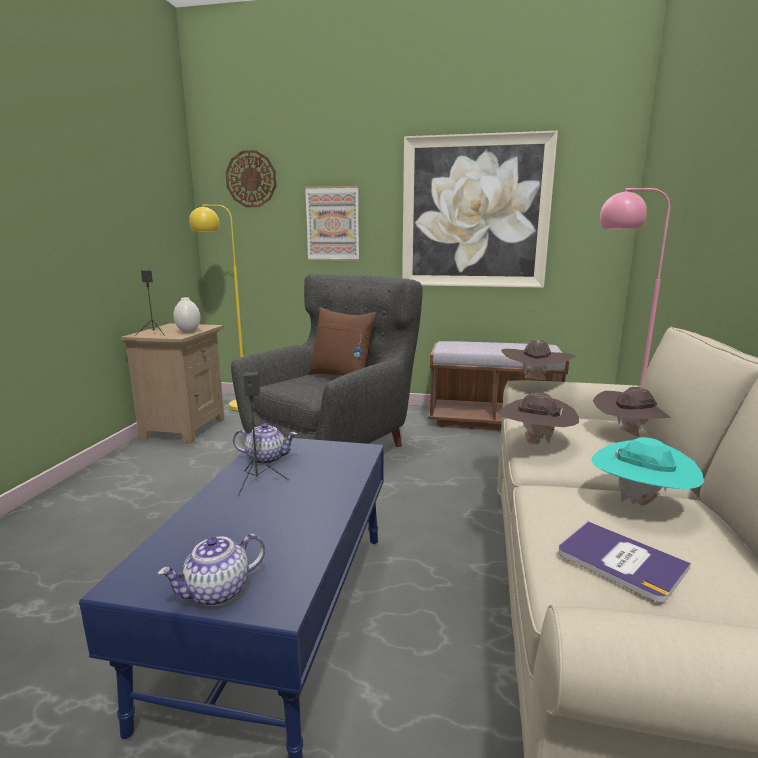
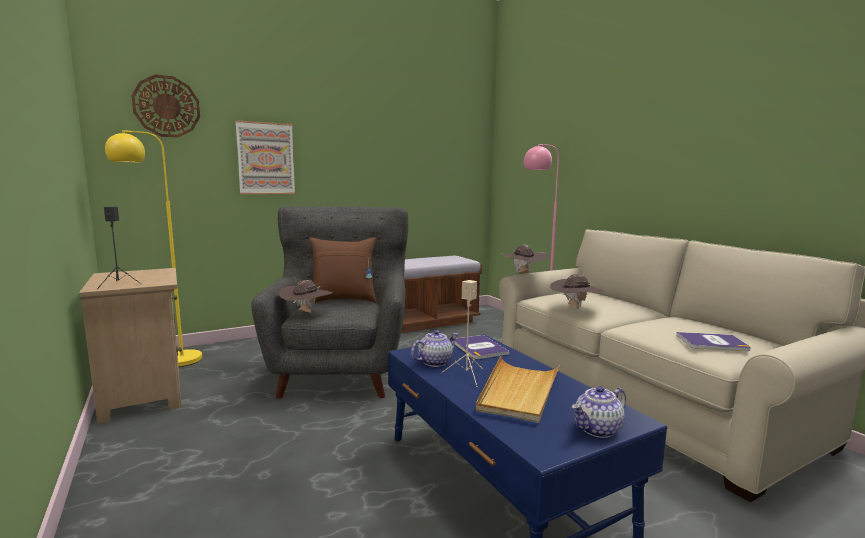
camera: 40 degrees left, 5 degrees down
(188, 332) = (158, 277): white vase -> none
(217, 592) = (598, 430): teapot -> teapot turned 45 degrees clockwise
(256, 517) = (518, 392): none -> beige tray
(257, 482) = (467, 376): black speaker -> beige speaker
(339, 458) = (479, 348): none -> book
(474, 213) = (392, 154): picture -> none
(631, 436) = (602, 296): brown hat -> brown hat (306, 313)
(640, 502) = (668, 321): turquoise hat -> none

